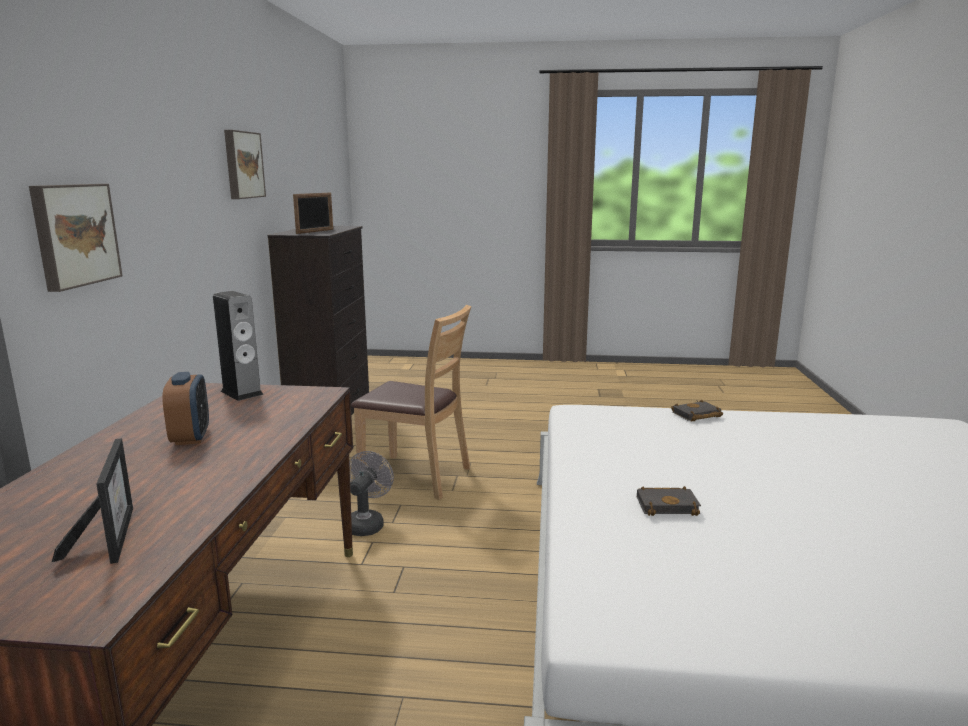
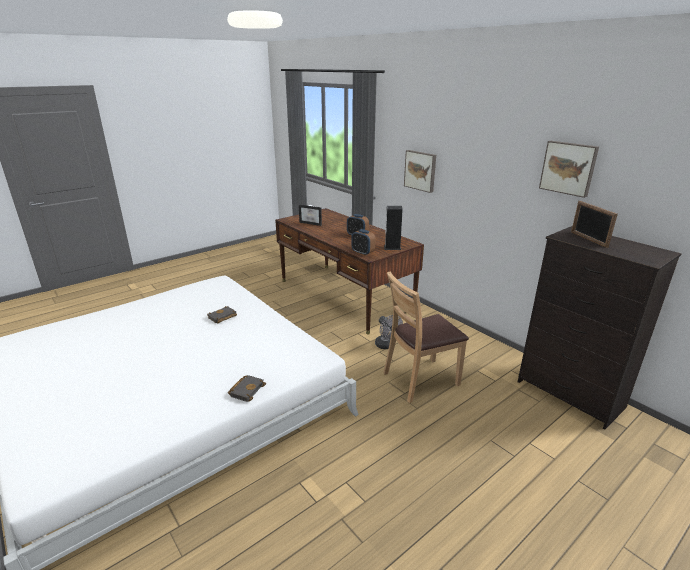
camera: 135 degrees right, 10 degrees up
(308, 402) = (362, 253): none -> alarm clock

